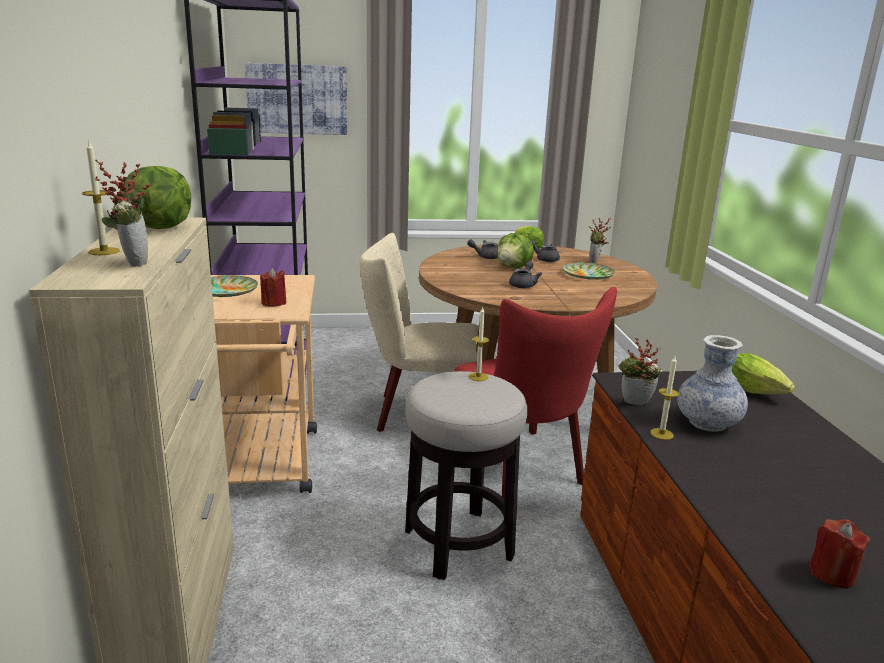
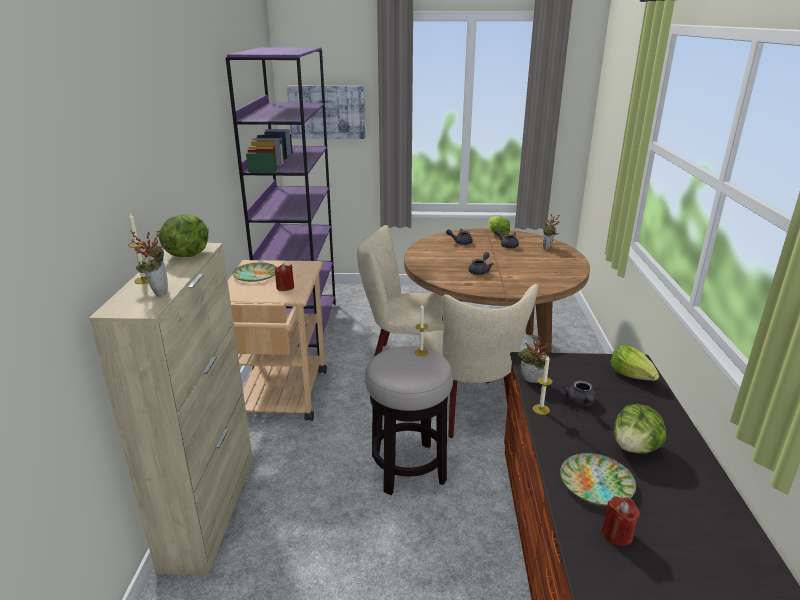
camera: 10 degrees right, 5 degrees up
(514, 267) = (479, 253): lettuce -> lettuce (635, 448)
(522, 468) = (471, 411): red chair -> beige chair
(588, 274) = (536, 262): plate -> plate (597, 483)
(707, 423) = (581, 402): vase -> grey teapot

